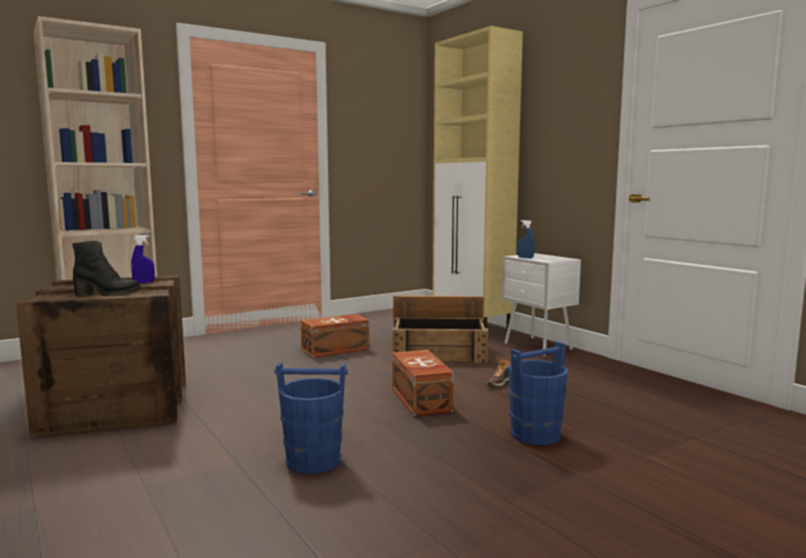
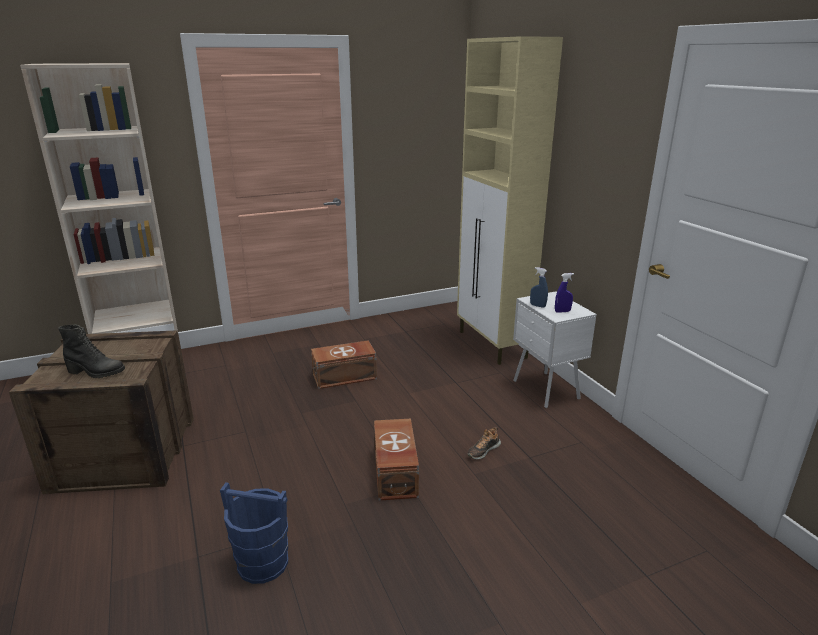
camera: 10 degrees right, 15 degrees up
(144, 283) = (140, 344): blue spray bottle -> blue spray bottle (562, 311)
(439, 351) = (443, 389): crate -> none
(536, 434) = (485, 547): blue bucket -> none

